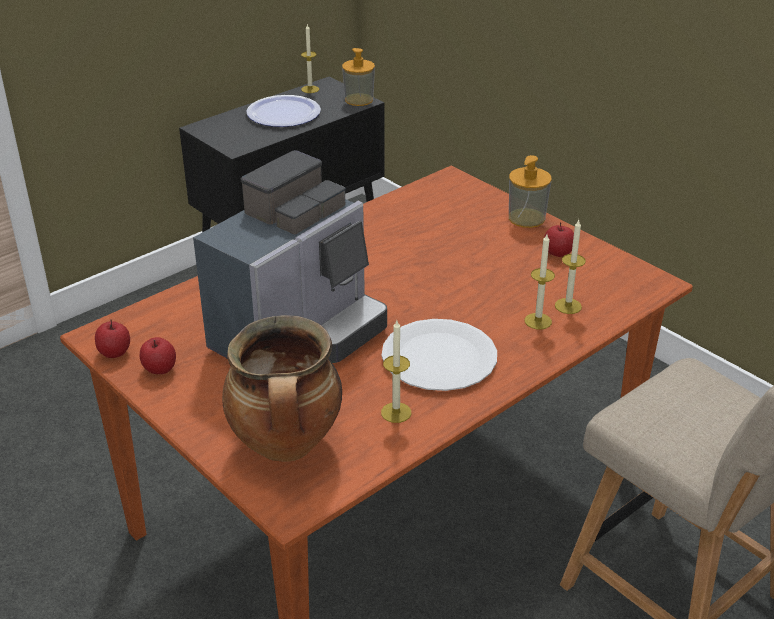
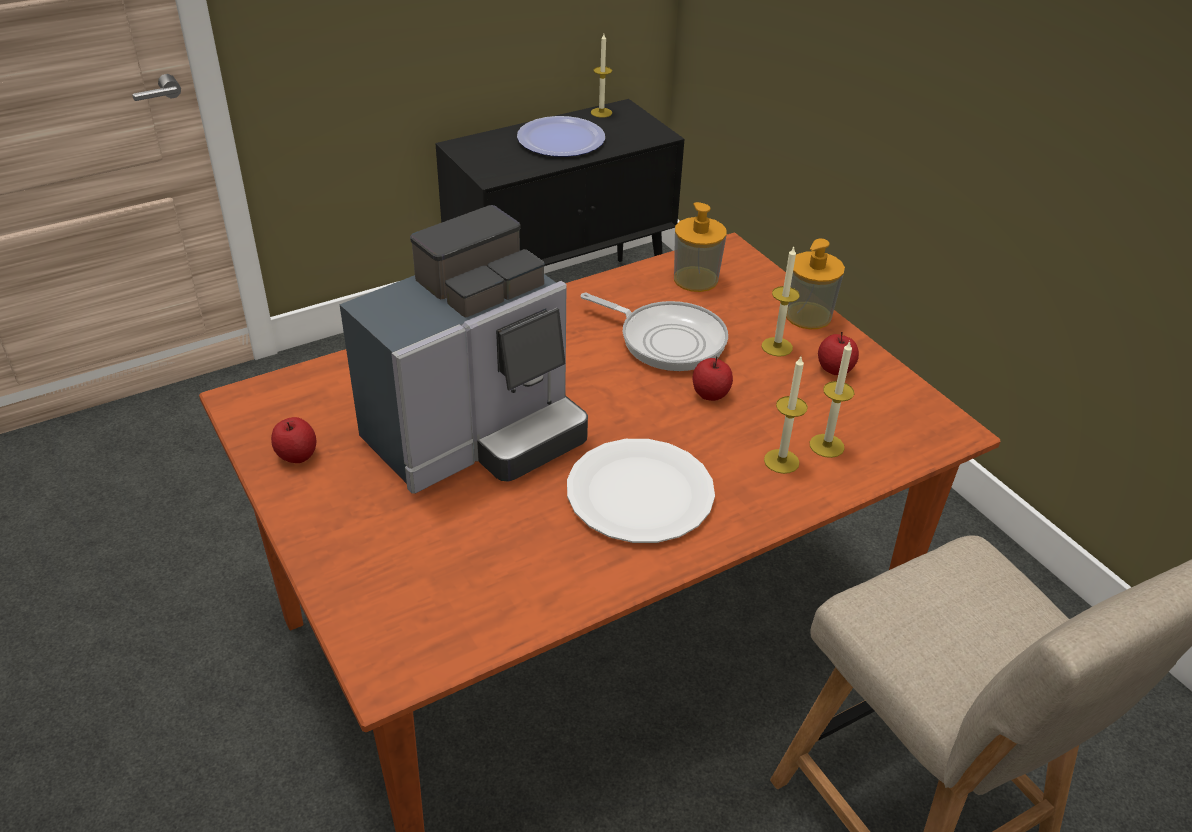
camera: 10 degrees right, 5 degrees up
(114, 352) = (252, 425): apple -> apple (710, 393)
(287, 446) = (412, 587): cooking pot -> none
(359, 99) = (654, 132): soap dispenser -> soap dispenser (695, 279)
(396, 412) = (562, 562): candle -> candle (777, 347)
(424, 248) = (667, 340): none -> frying pan

